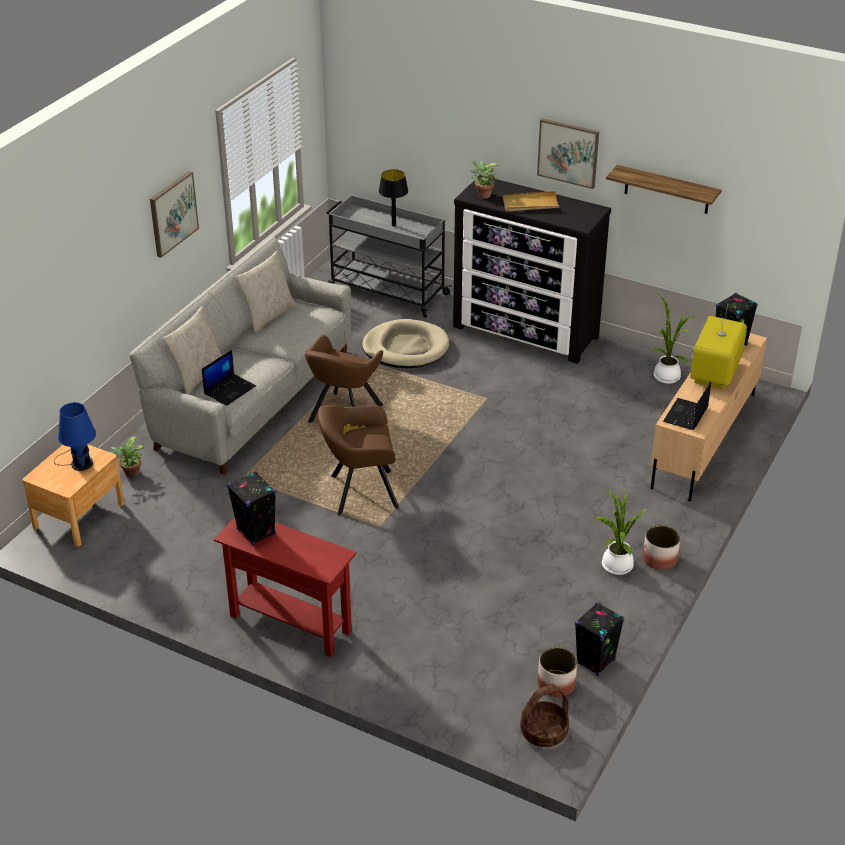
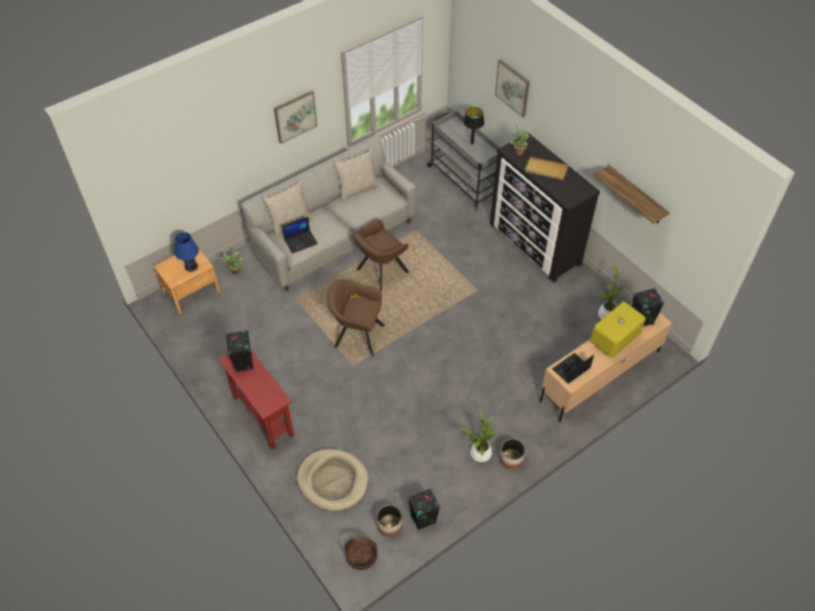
camera: 25 degrees right, 15 degrees up
(406, 348) = (449, 231): beige dog bed -> beige dog bed (333, 481)
(568, 152) = (581, 143): picture -> picture (513, 88)

